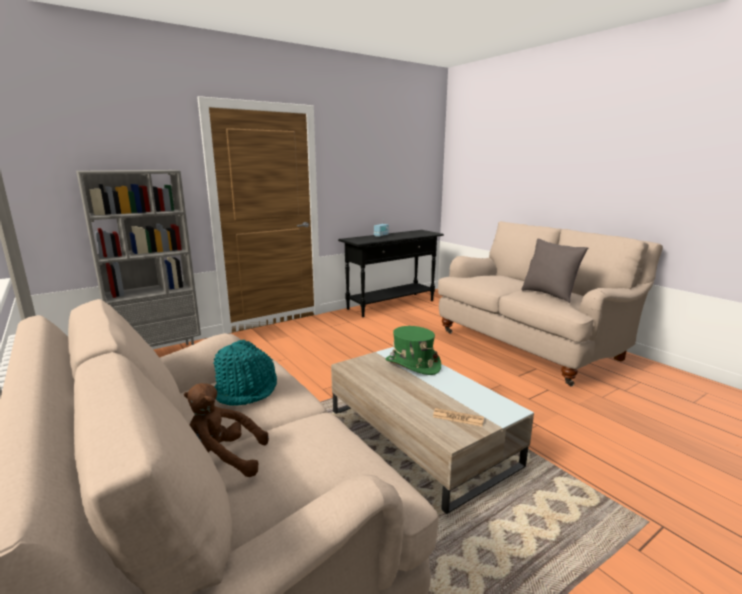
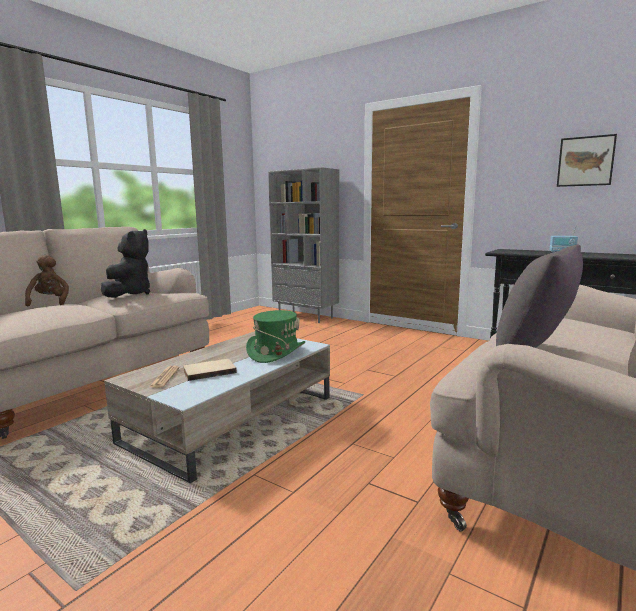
camera: 70 degrees right, 5 degrees down
(247, 390) = (130, 294): turquoise hat -> black plush toy
(380, 173) = (585, 161): none -> picture
(449, 396) = (209, 371): none -> beige book

